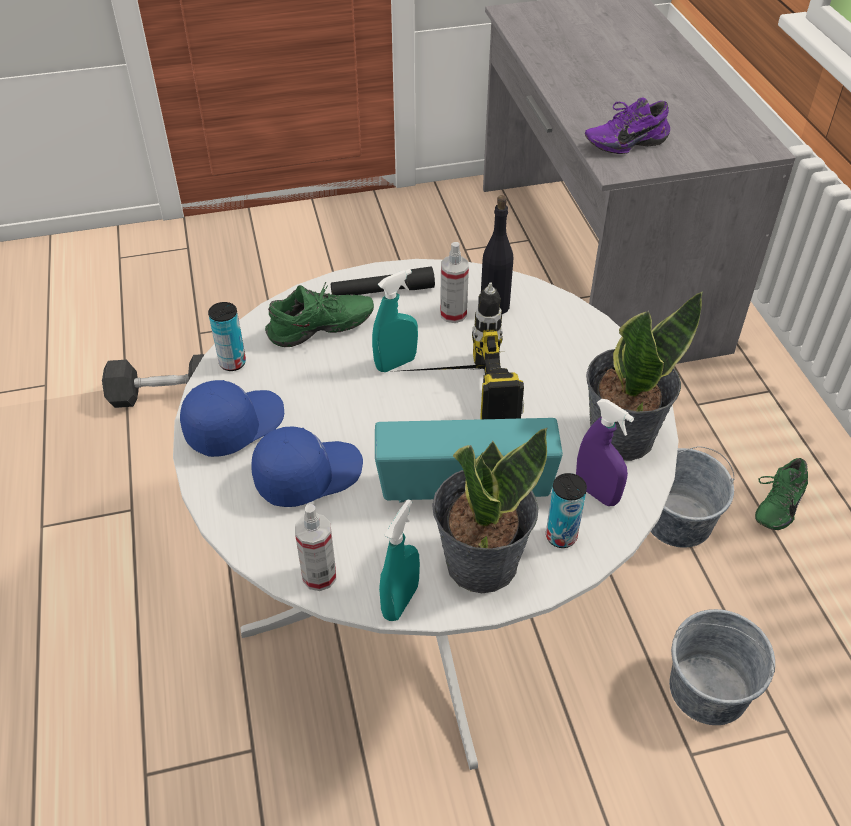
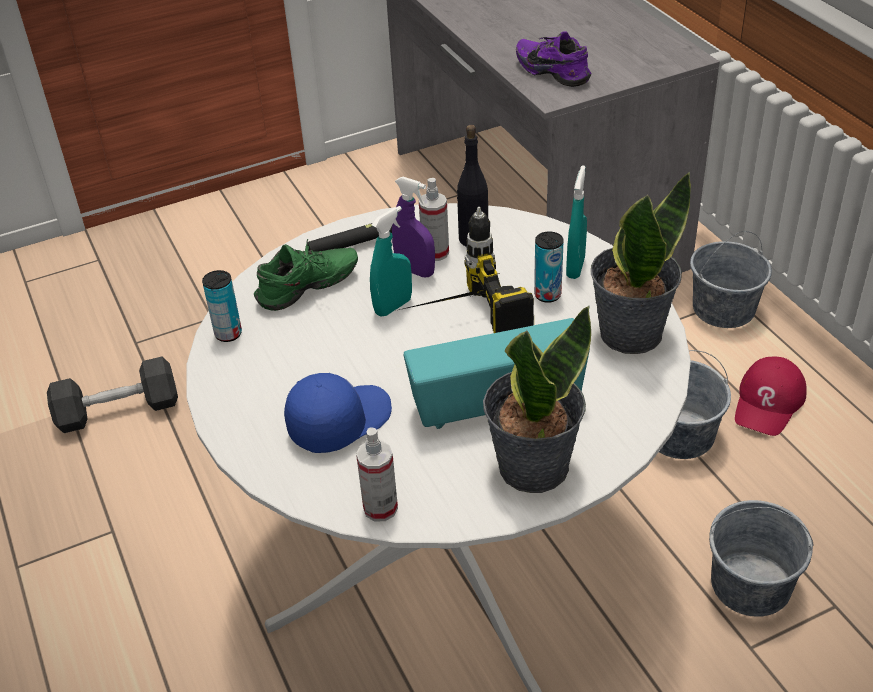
camera: 10 degrees left, 5 degrees down
(234, 425) = (249, 390): blue cap -> none
(400, 601) = (466, 515): turquoise spray bottle -> turquoise spray bottle (575, 267)
(561, 536) = (601, 430): can -> can (547, 295)
(596, 493) = (622, 386): purple spray bottle -> purple spray bottle (415, 271)
(624, 142) = (554, 71): purple shoe -> purple shoe turned 75 degrees clockwise
(755, 400) = (724, 309): none -> grey bucket
(775, 505) = (769, 402): green shoe -> red cap

